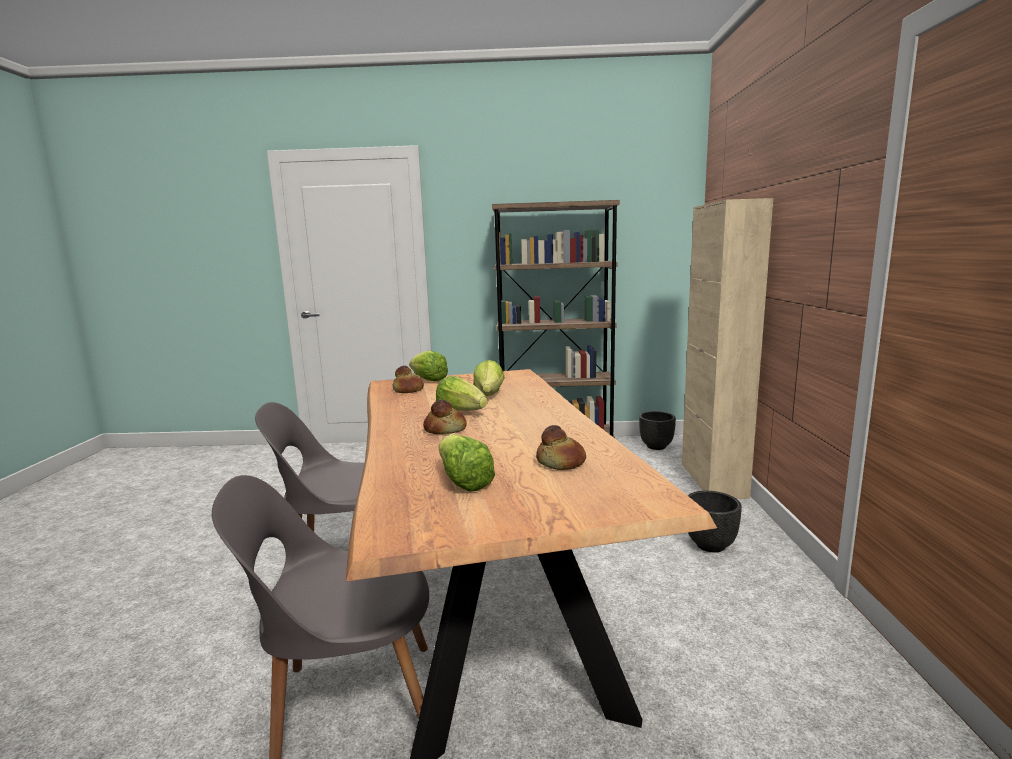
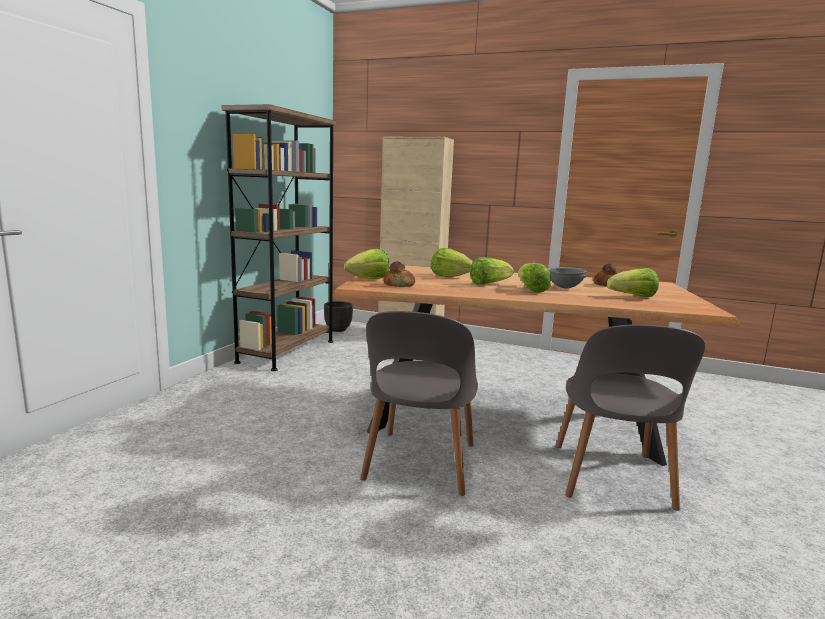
camera: 70 degrees left, 0 degrees up
(445, 429) = (531, 290): bread -> lettuce
(485, 442) = (564, 288): none -> grey bowl
(711, 545) = (487, 356): black planter -> none

